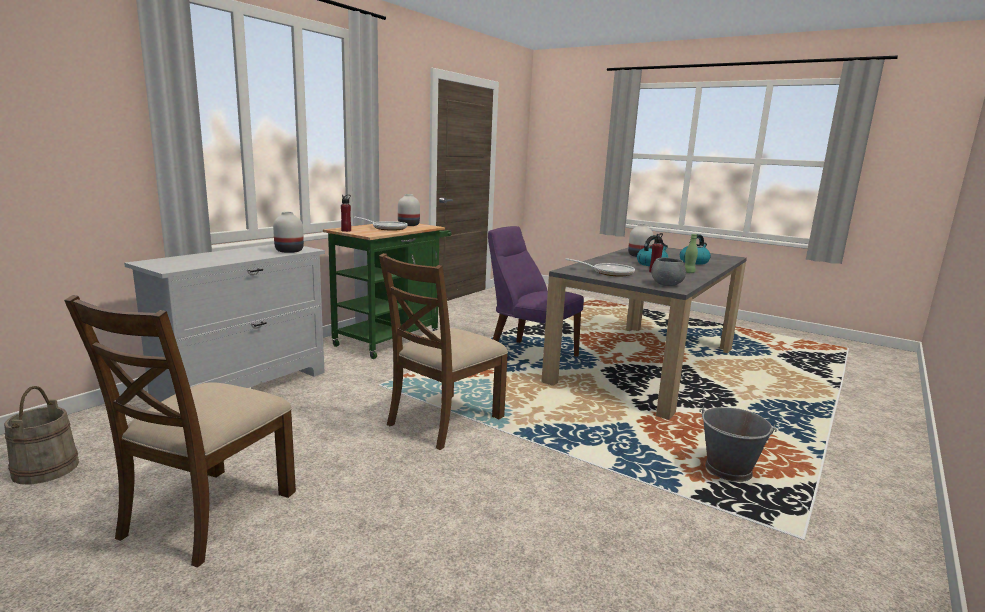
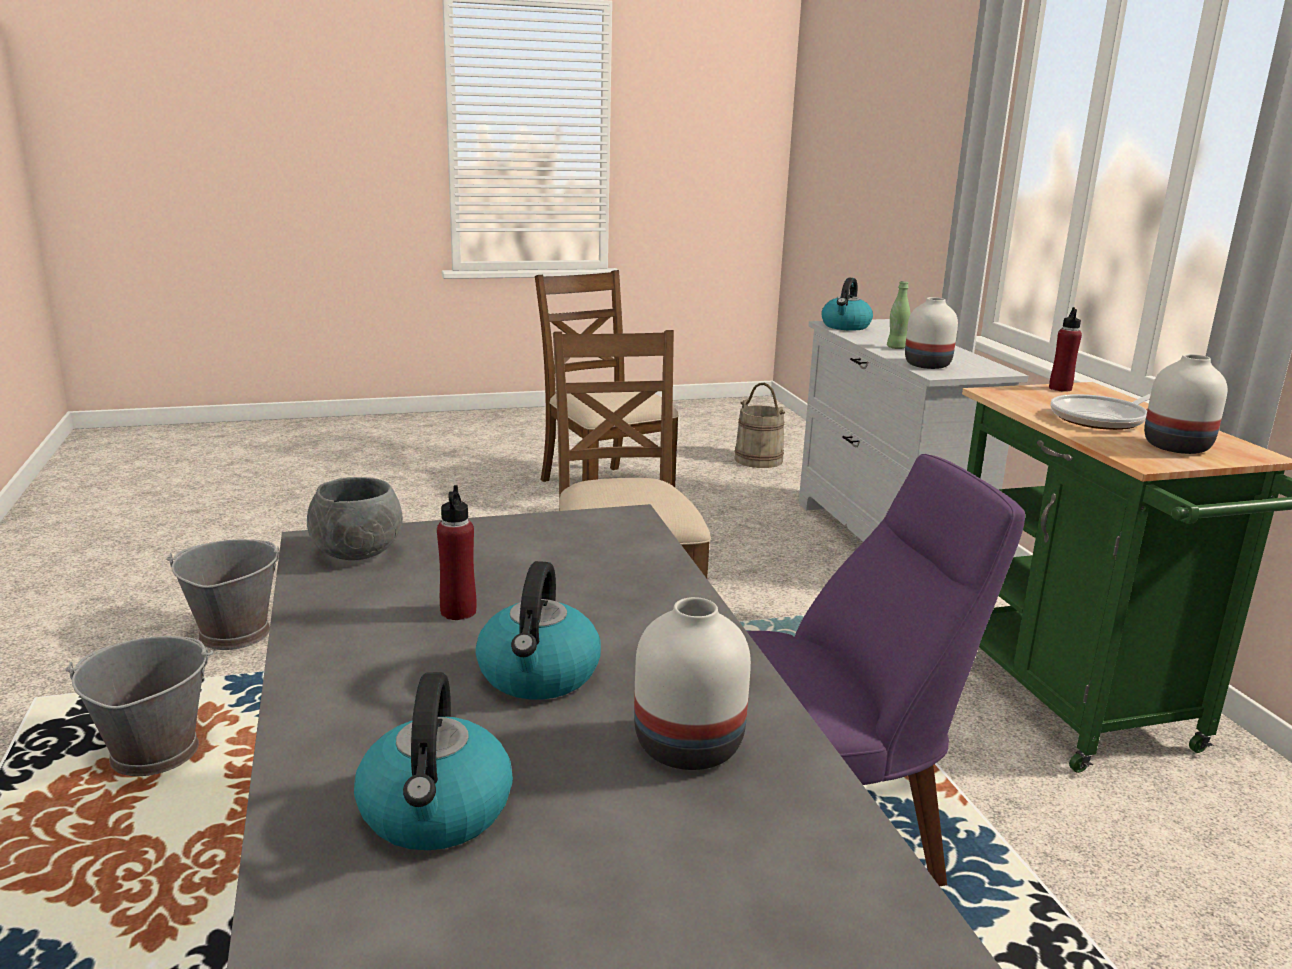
camera: 130 degrees right, 5 degrees up
(179, 266) = (845, 326): none -> kettle
(609, 272) = (544, 552): frying pan -> none
(656, 526) = (233, 633): none -> grey bucket
(688, 272) = (366, 665): green bottle -> green bottle (896, 348)

